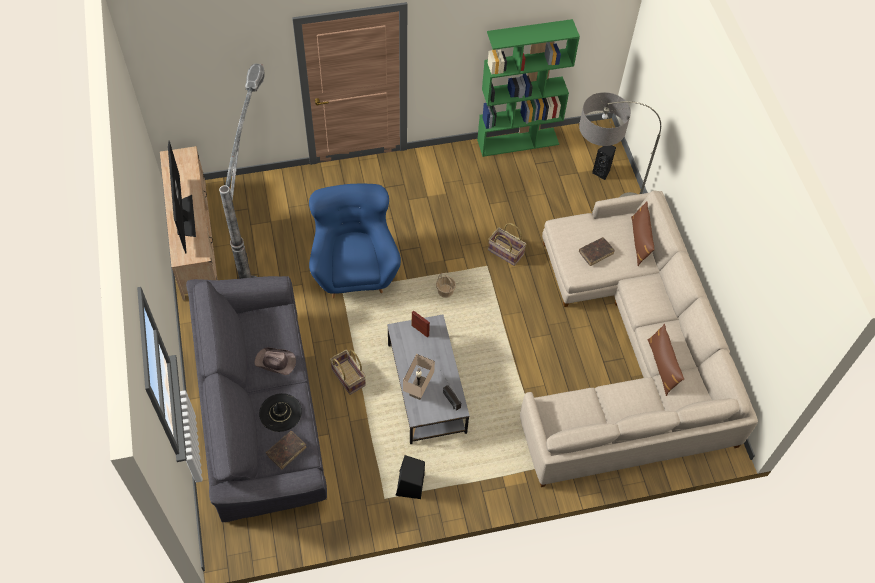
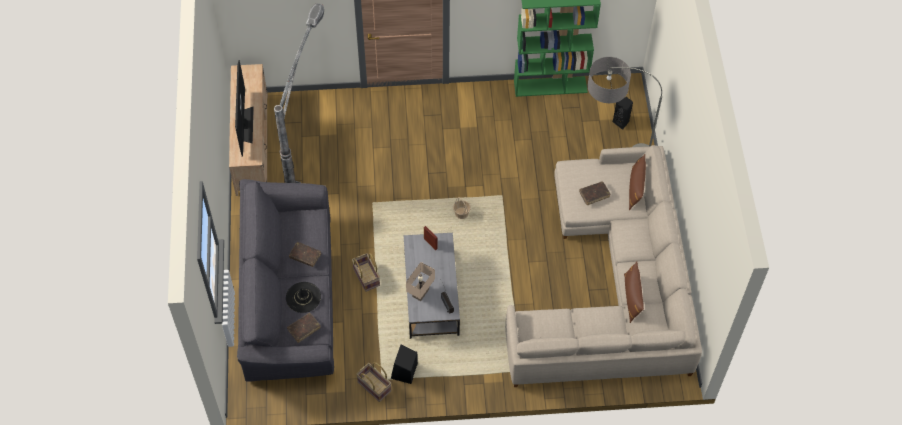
camera: 10 degrees right, 0 degrees up
(275, 362) = (305, 256): brown hat -> brown book
(354, 269) = (386, 185): blue armchair -> none
(505, 252) = (520, 185): basket -> basket (373, 386)

